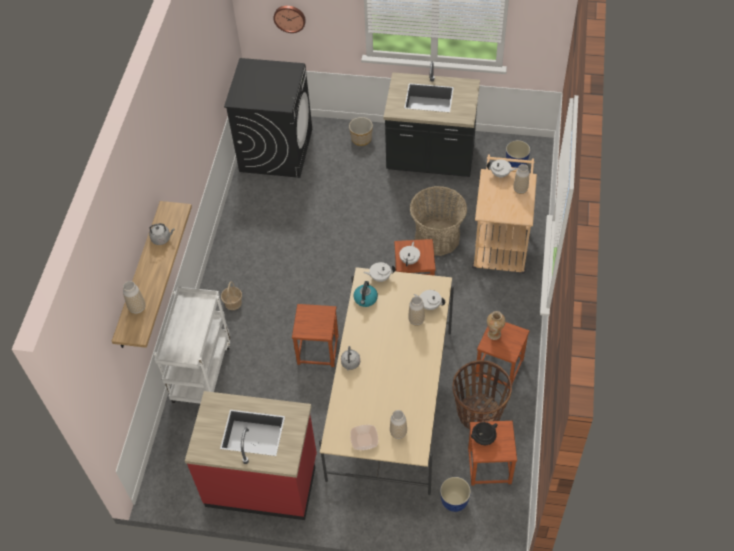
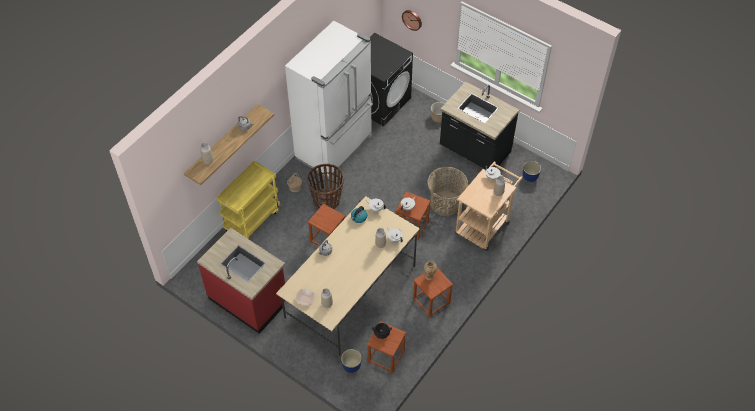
camera: 25 degrees right, 0 degrees up
(201, 371) = (252, 220): white cart -> yellow cart
(255, 229) = (335, 148): none -> white fridge
(478, 413) = (400, 322): basket -> basket (326, 199)

